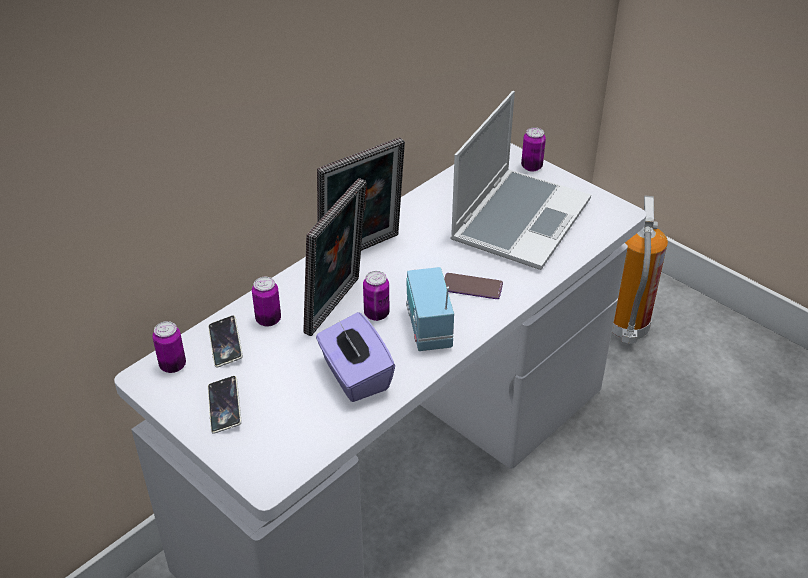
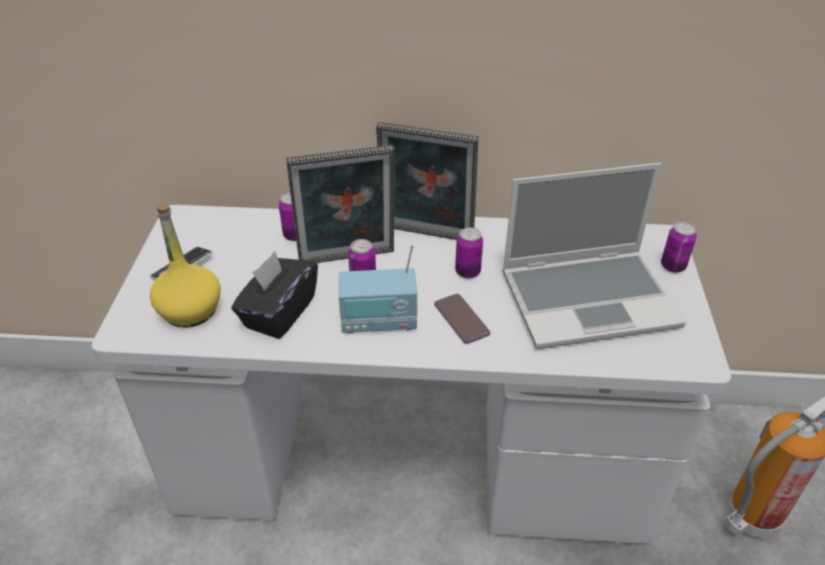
camera: 50 degrees right, 0 degrees up
(173, 365) = (203, 221): can -> can (467, 272)
(225, 344) = (248, 231): phone -> none
(289, 426) = (190, 310): none -> yellow bottle
(355, 376) = (279, 313): purple tissue box -> black tissue box
(428, 328) = (379, 322): radio -> radio turned 135 degrees counterclockwise

